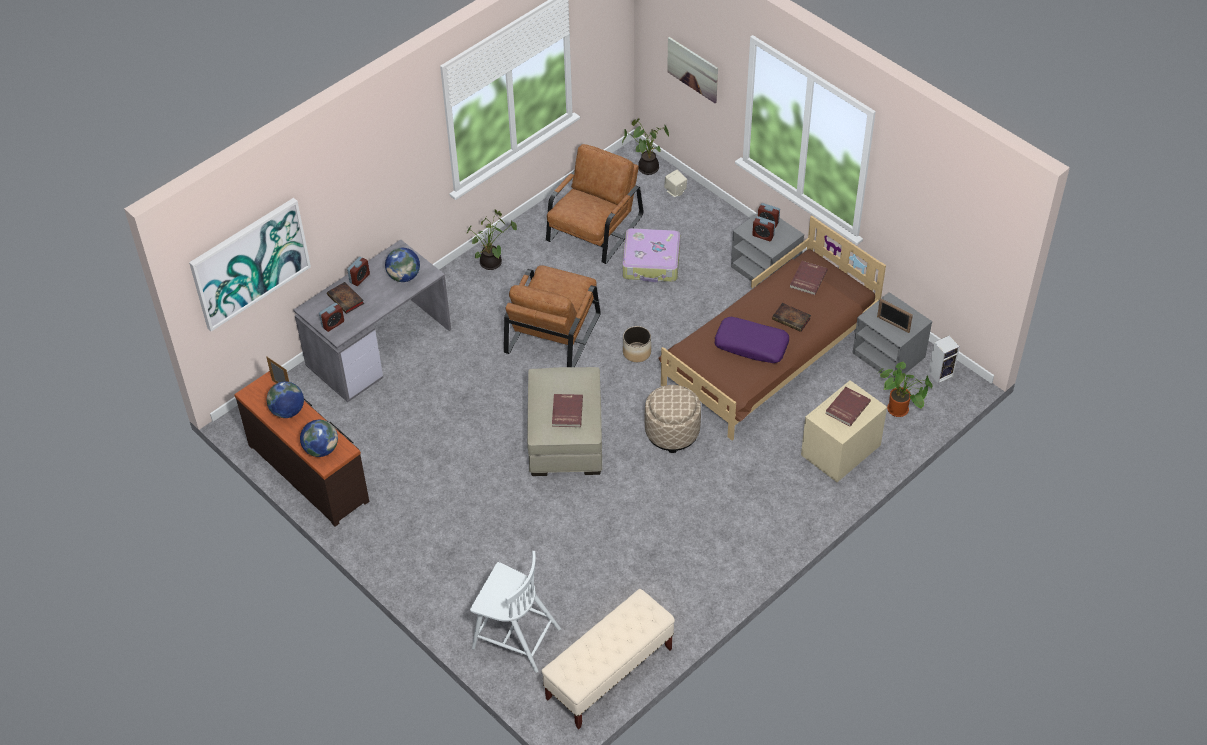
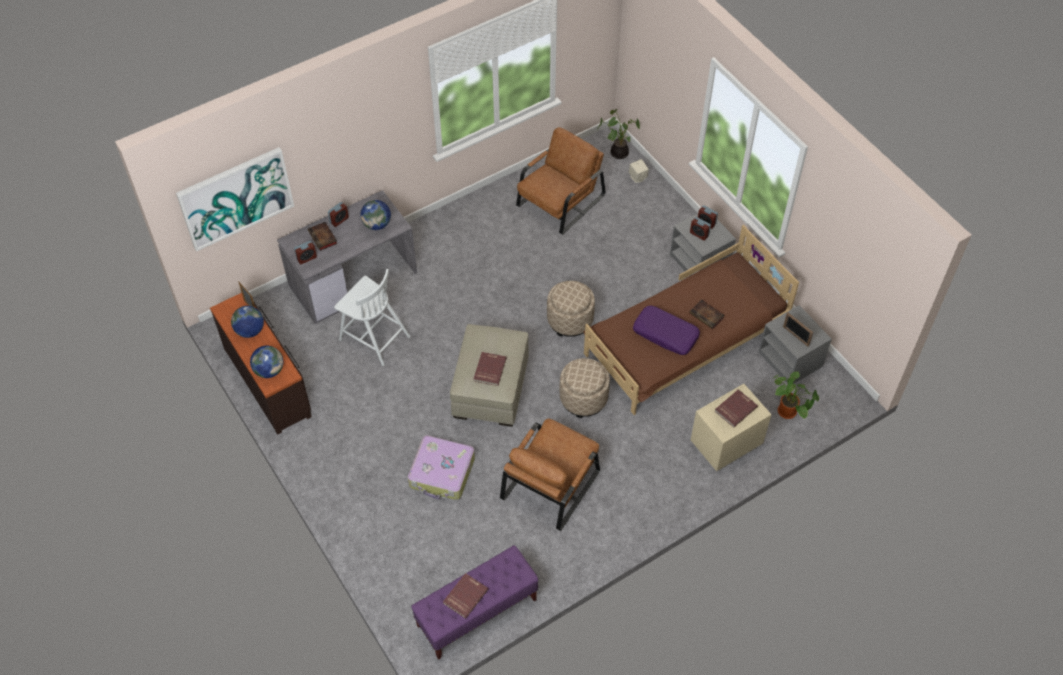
camera: 10 degrees right, 5 degrees up
(492, 264) = (465, 219): potted plant -> none
(514, 637) = (404, 563): white chair -> white chair (373, 337)
(553, 332) = (502, 289): brown armchair -> brown armchair (551, 483)
(609, 674) = (476, 613): beige bench -> purple bench
(636, 353) = (570, 320): planter -> beige ottoman
(651, 263) = (602, 239): suitcase -> suitcase (442, 473)
(693, 69) = (663, 76): picture -> none
(807, 279) = (729, 280): red book -> red book (465, 596)
(941, 373) = (833, 384): speaker -> none

